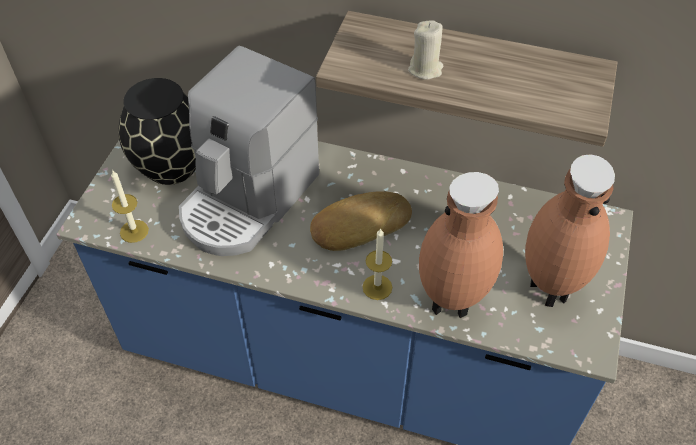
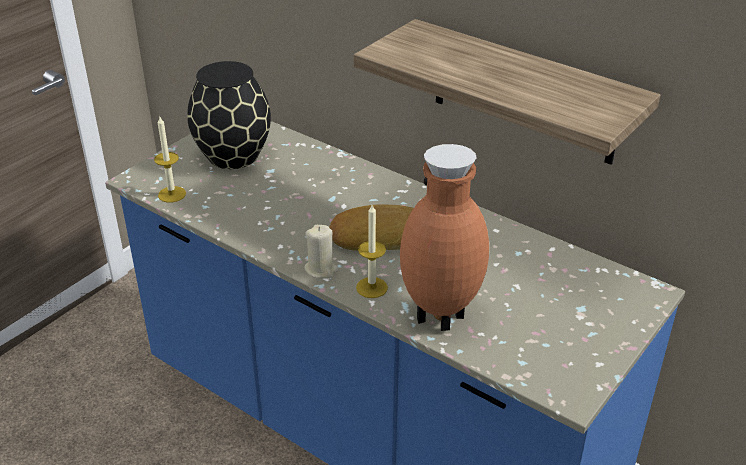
camera: 20 degrees right, 15 degrees down
(248, 200) = (287, 195): coffee machine -> none
(425, 69) = (459, 66): beige candle -> beige candle (321, 269)
(548, 288) = (551, 331): brown vase -> none

